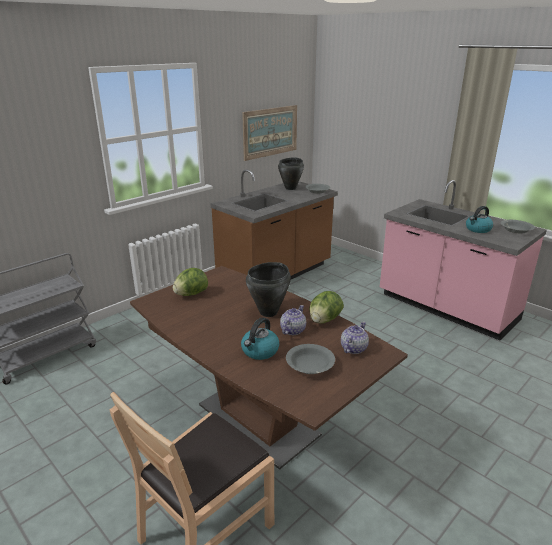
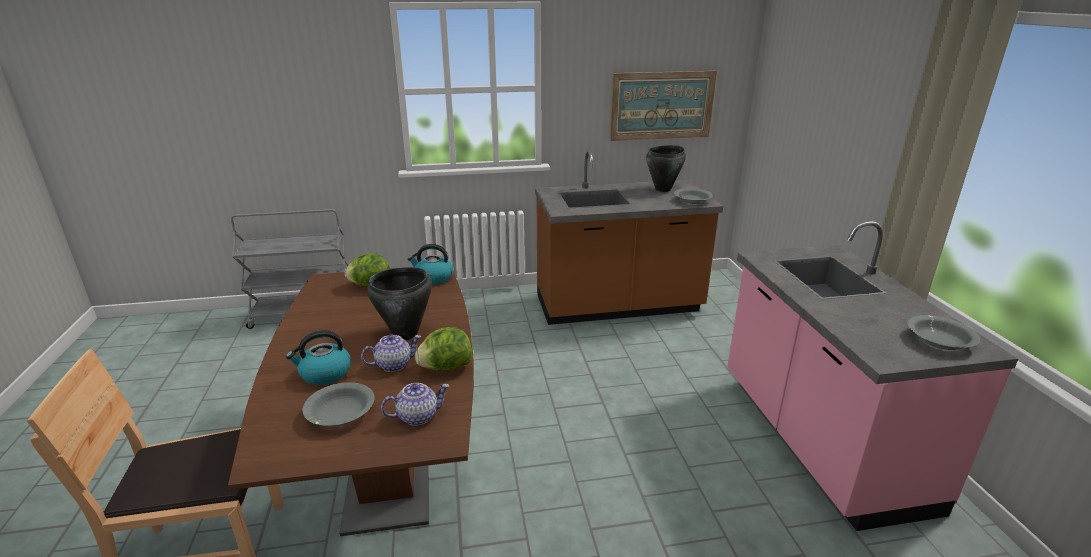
camera: 35 degrees right, 0 degrees up
(478, 229) = (860, 317): kettle -> kettle (433, 278)

